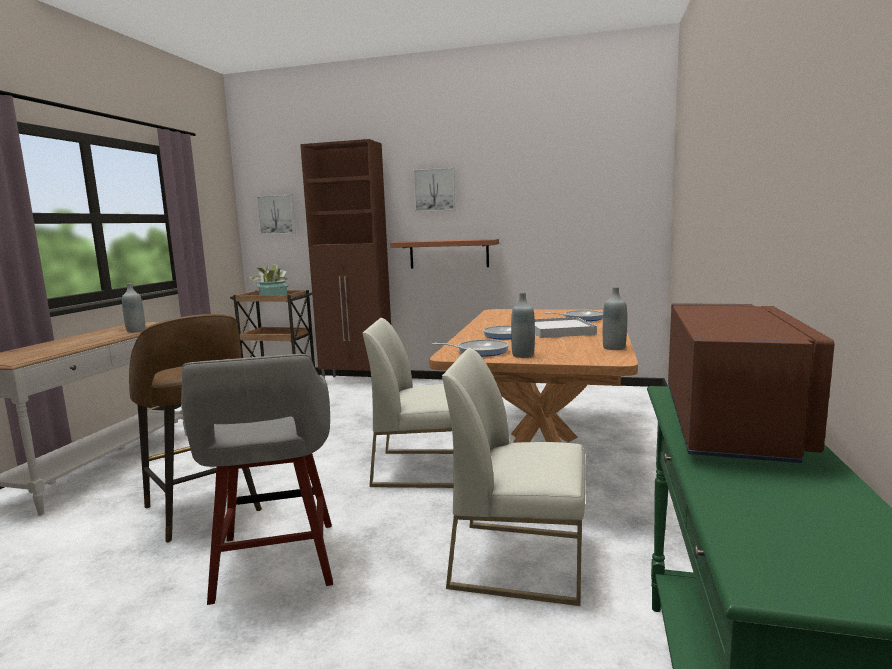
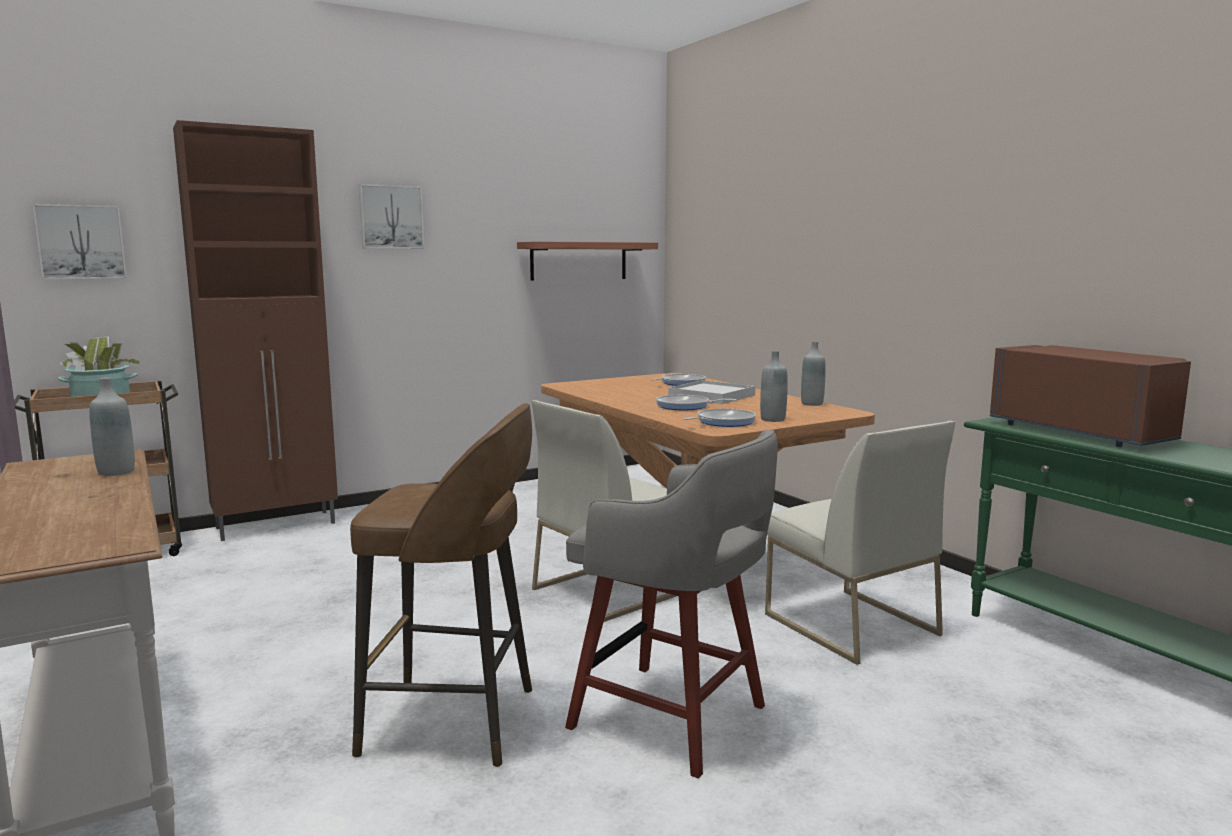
camera: 45 degrees left, 0 degrees up
(449, 254) = (413, 311): shelf -> shelf (579, 261)
(520, 560) = (849, 624): white chair -> white chair turned 90 degrees counterclockwise

